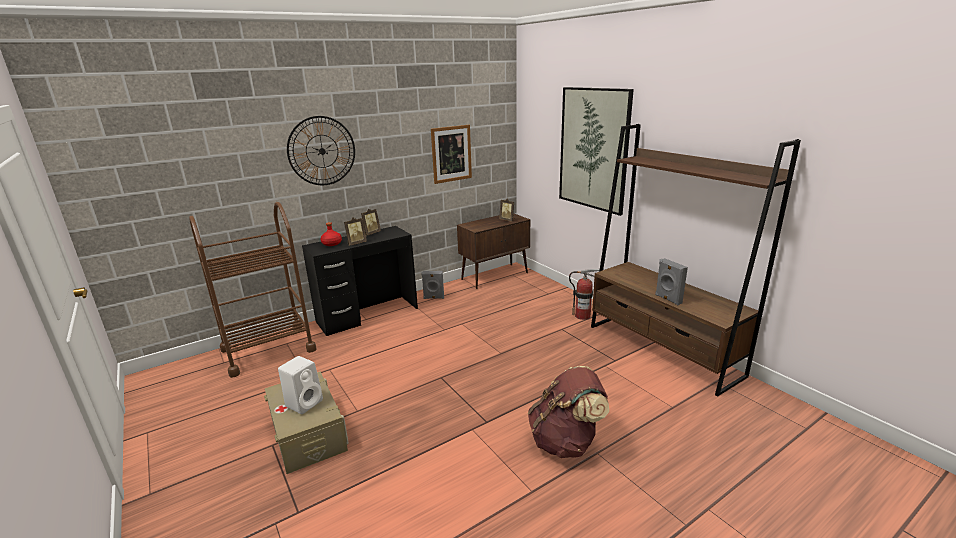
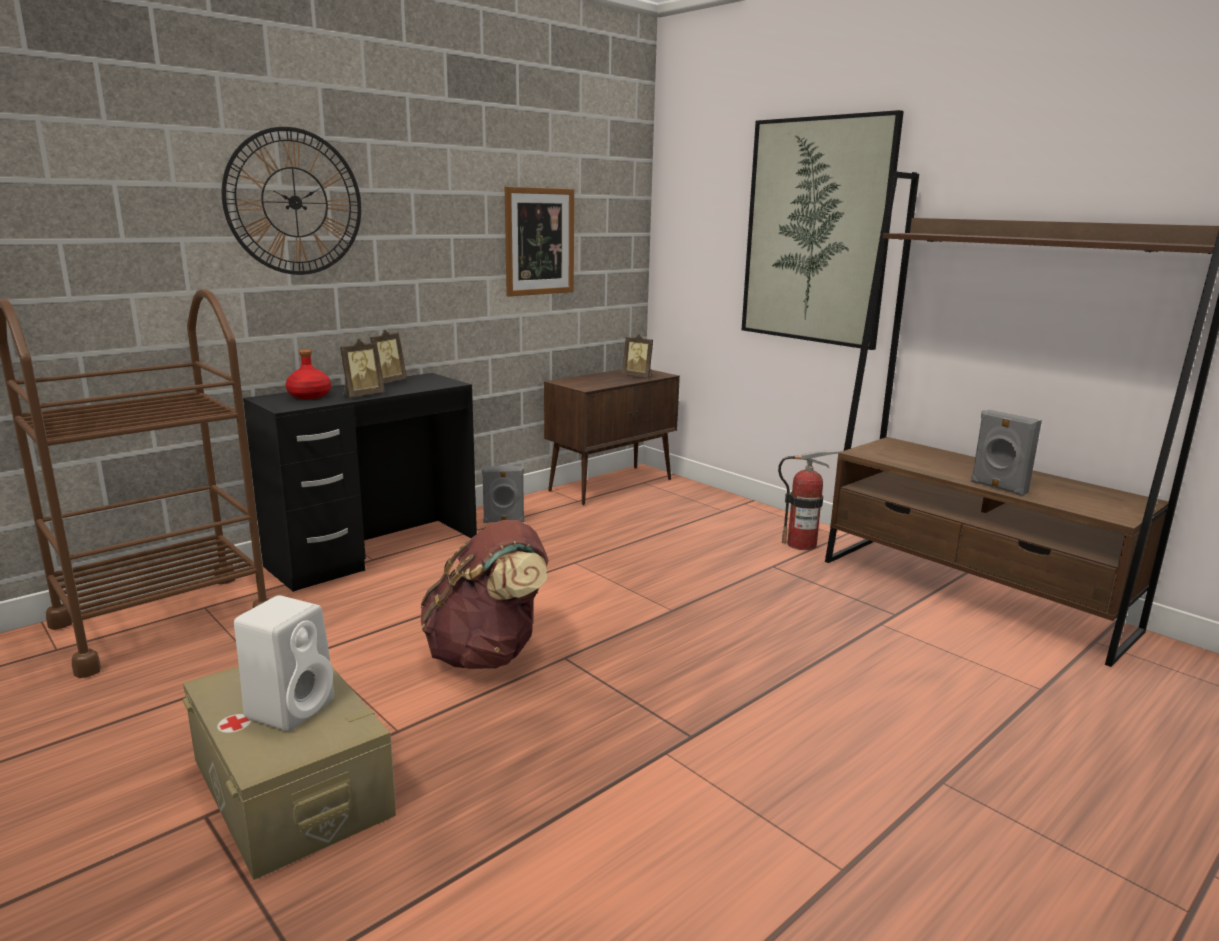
camera: 10 degrees left, 5 degrees down
(565, 441) = (869, 764): brown backpack -> brown backpack (488, 654)

